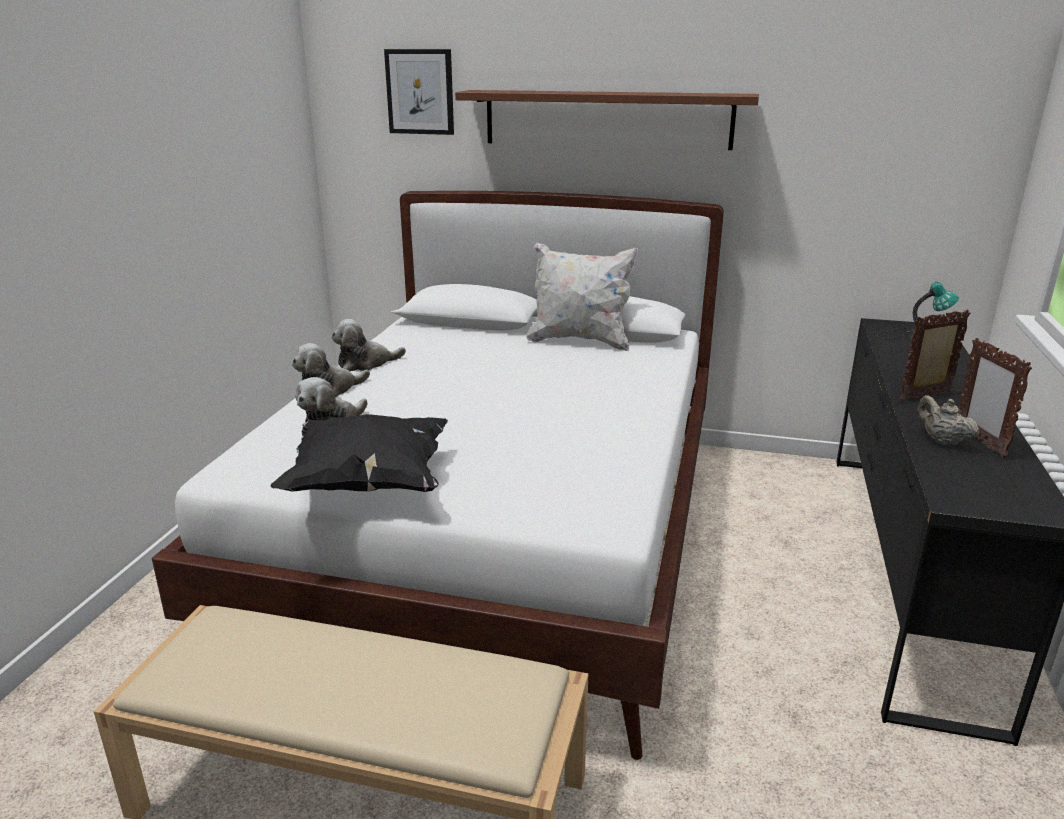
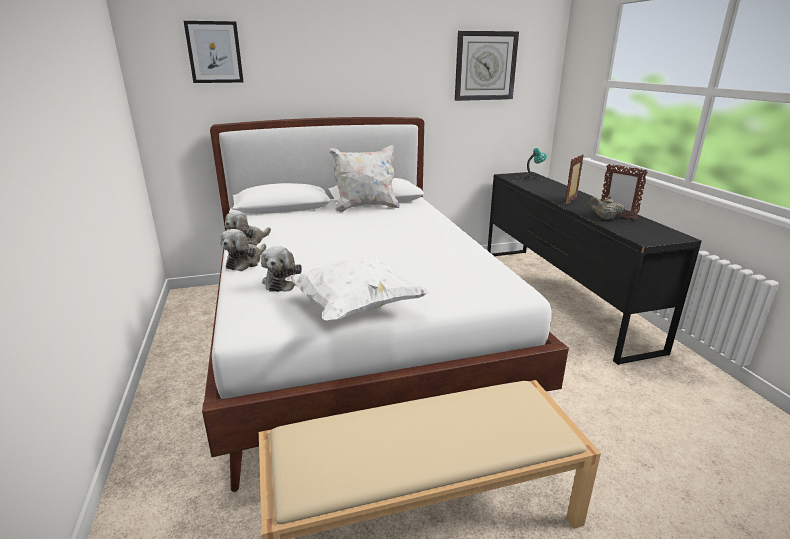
camera: 30 degrees left, 0 degrees up
(368, 483) = (355, 307): black pillow -> white pillow
(607, 119) = (348, 68): brown shelf -> none
(859, 122) = (485, 66): none -> wall clock

